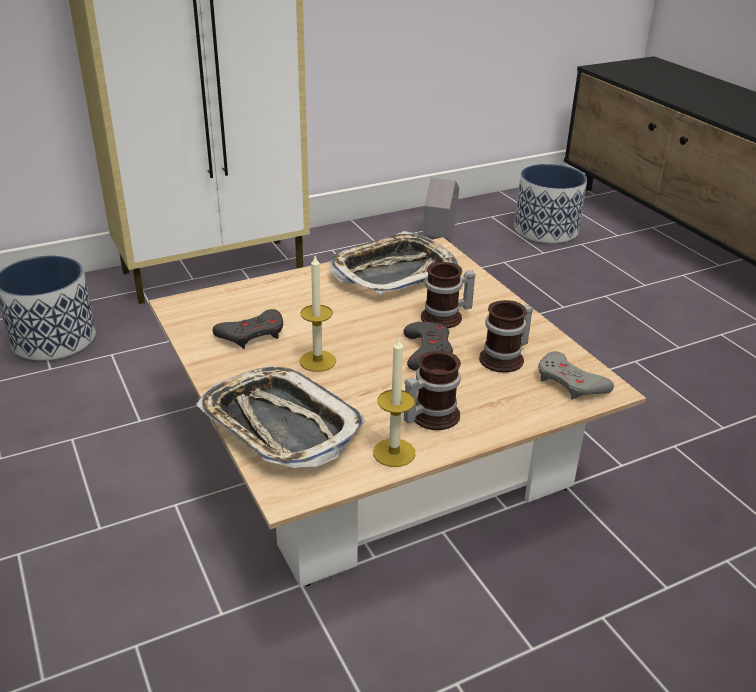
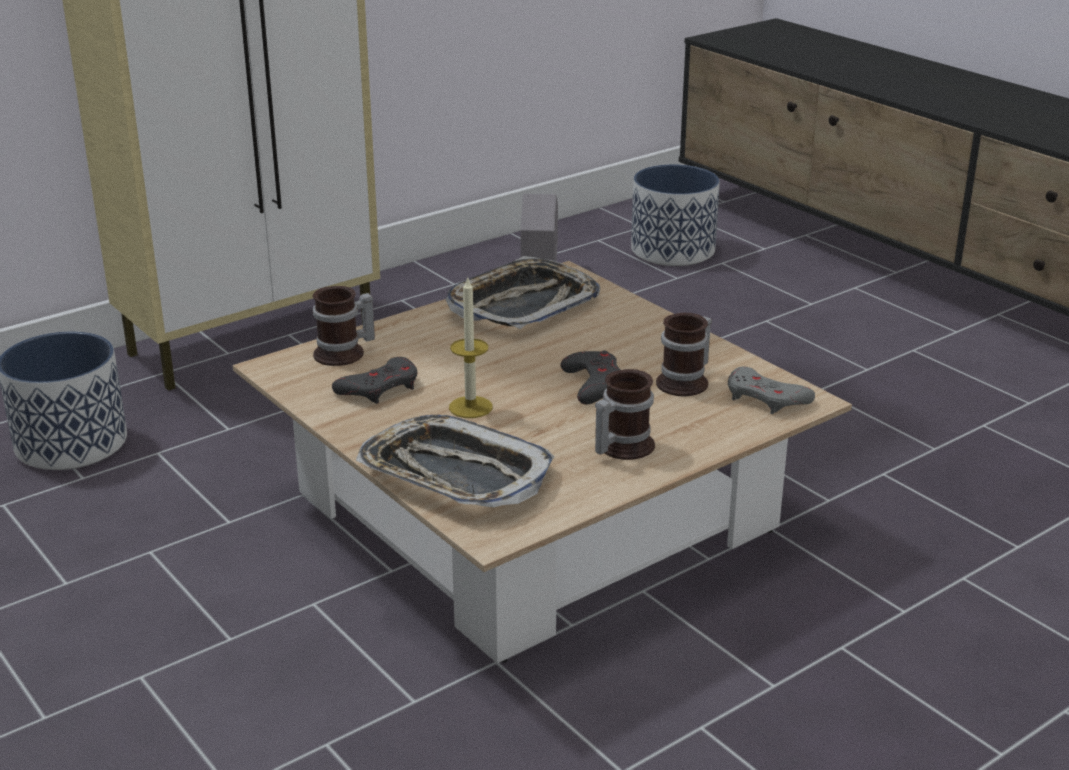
camera: 10 degrees left, 5 degrees down
(394, 452) = (593, 485): candle -> none
(446, 318) = (604, 348): mug -> mug (344, 354)

